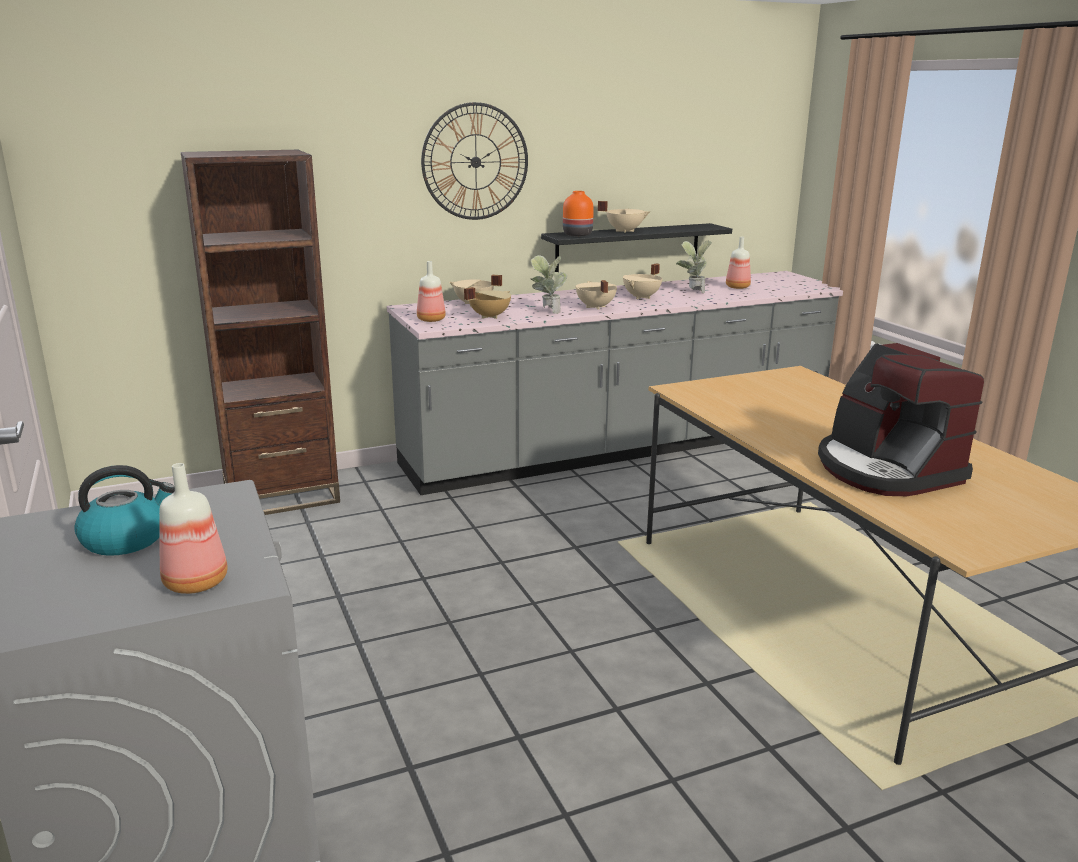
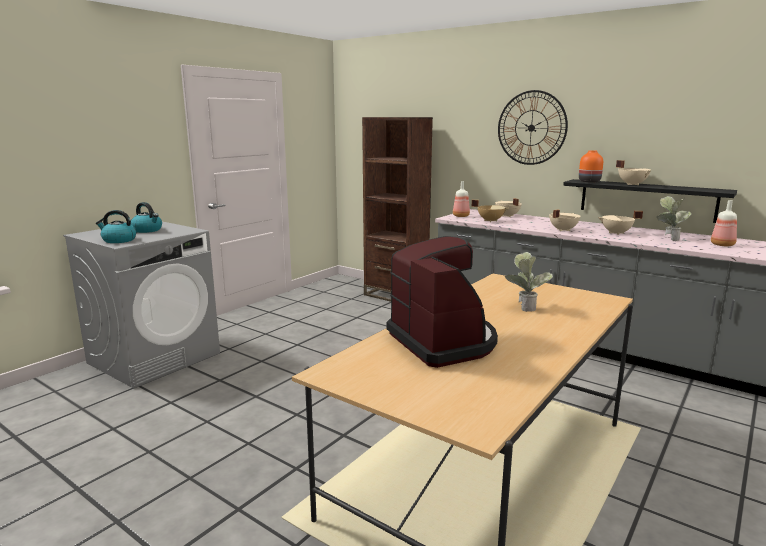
camera: 60 degrees right, 5 degrees down
(198, 582) = (118, 240): bottle -> kettle
(547, 311) = (527, 225): potted plant -> potted plant (525, 307)
(886, 470) = (443, 341): coffee machine -> coffee machine turned 120 degrees clockwise

